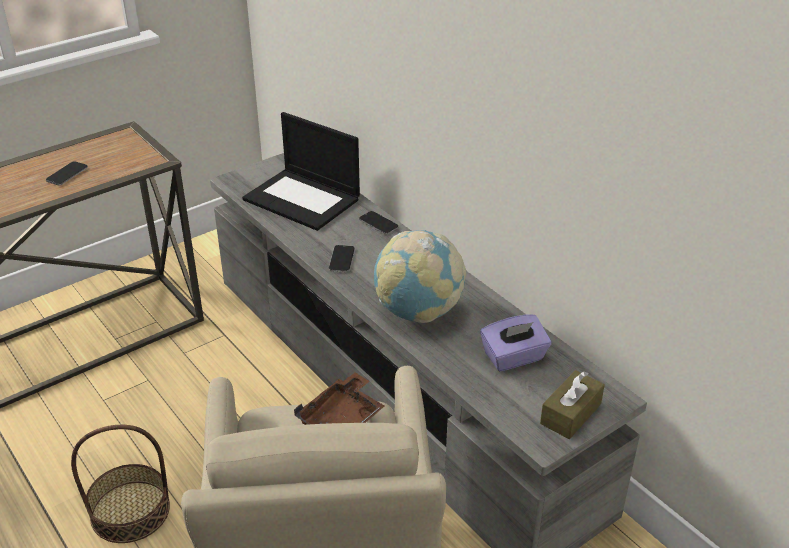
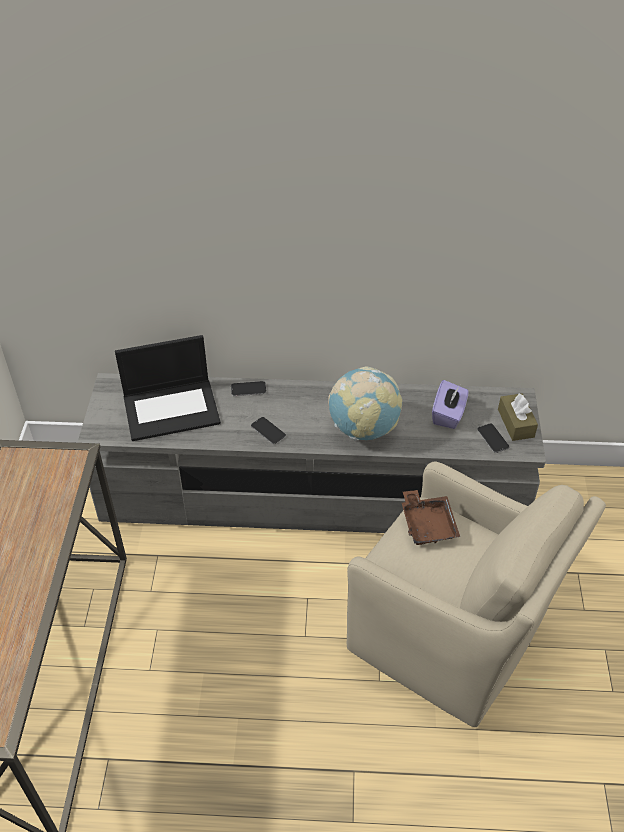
camera: 50 degrees left, 10 degrees up
(67, 174) = (30, 519): phone -> phone (493, 439)
(130, 511) = (284, 710): basket -> none

